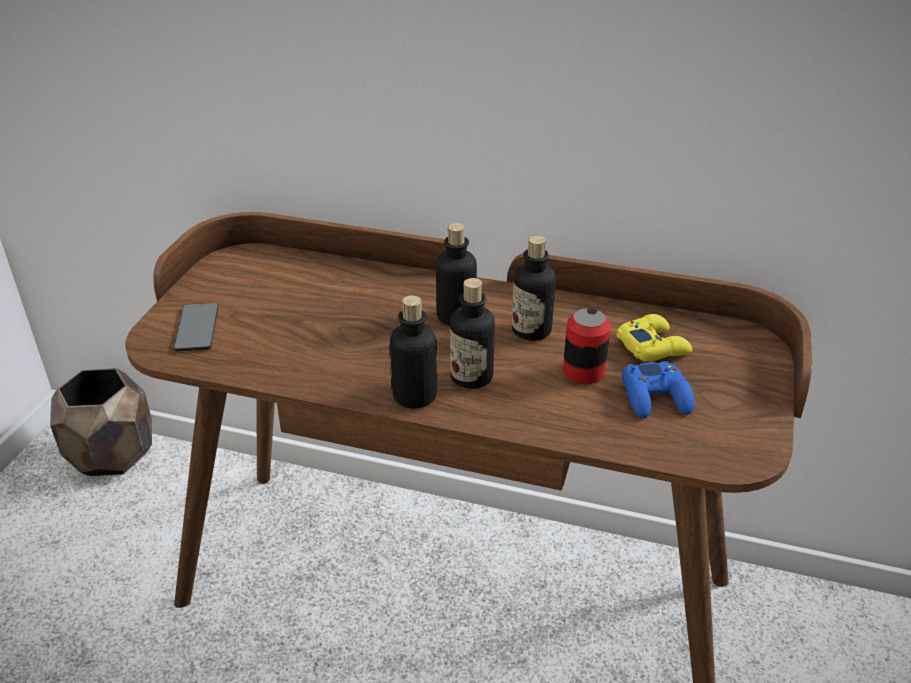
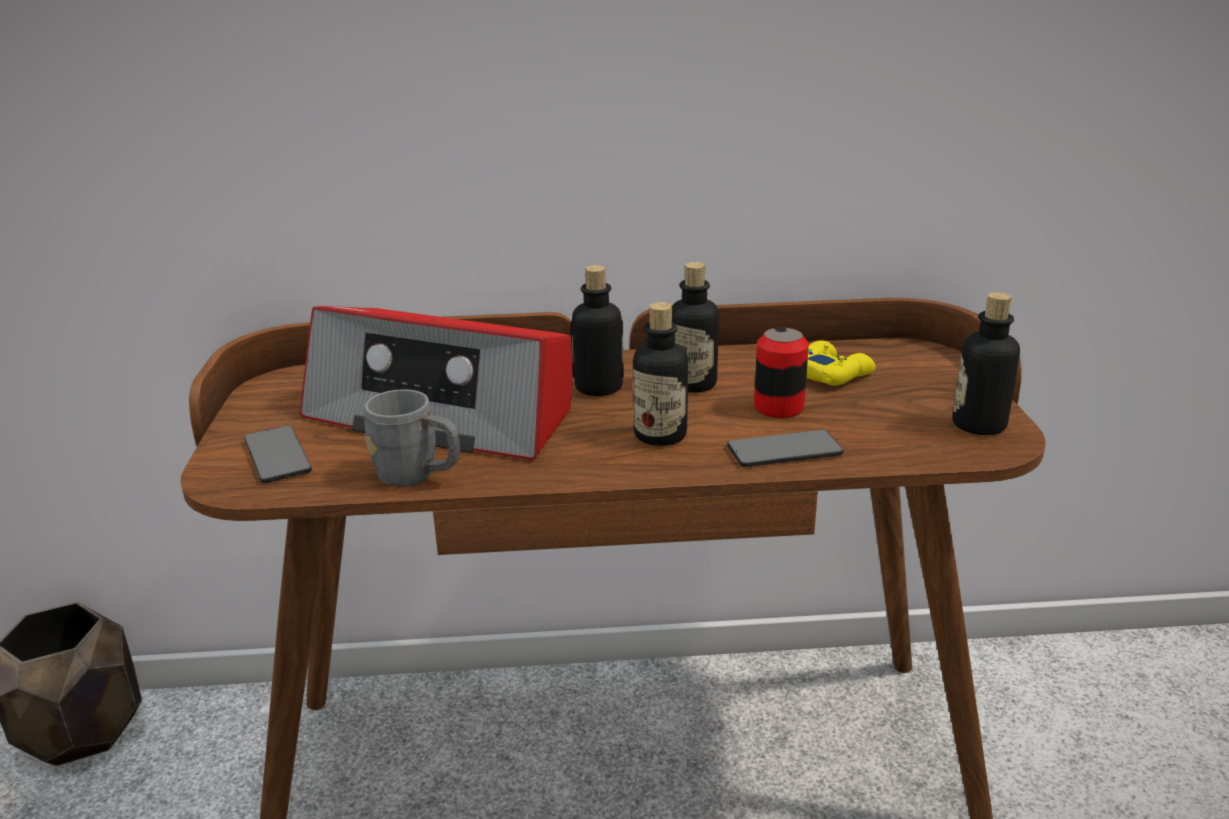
camera: 20 degrees left, 10 degrees down
(277, 371) = (418, 476): none -> grey mug
(328, 316) = (444, 414): none -> radio
(414, 396) = (608, 465): bottle -> bottle (979, 425)
(556, 417) = (784, 451): none -> phone
(656, 397) = (871, 413): blue game controller -> none

